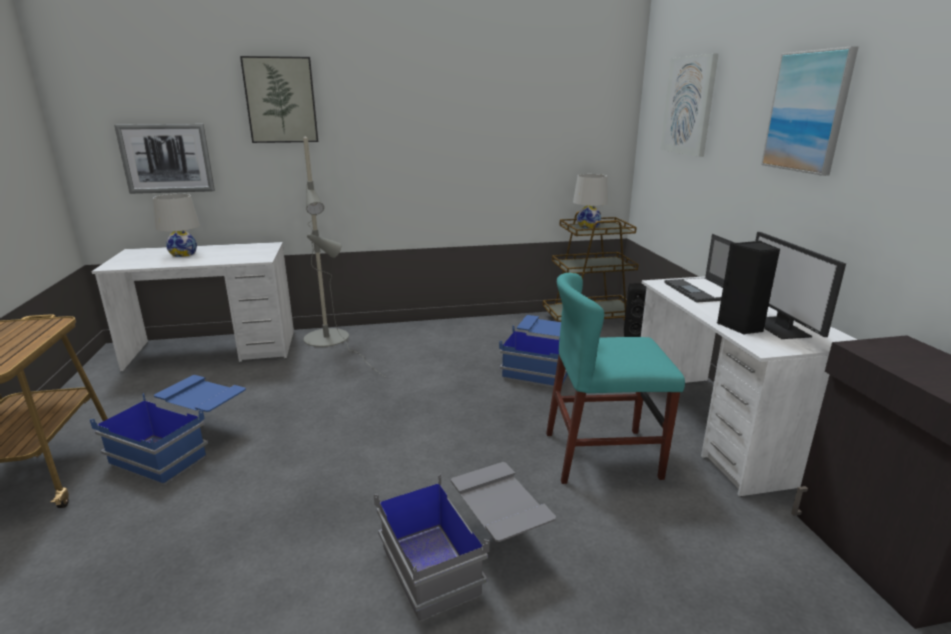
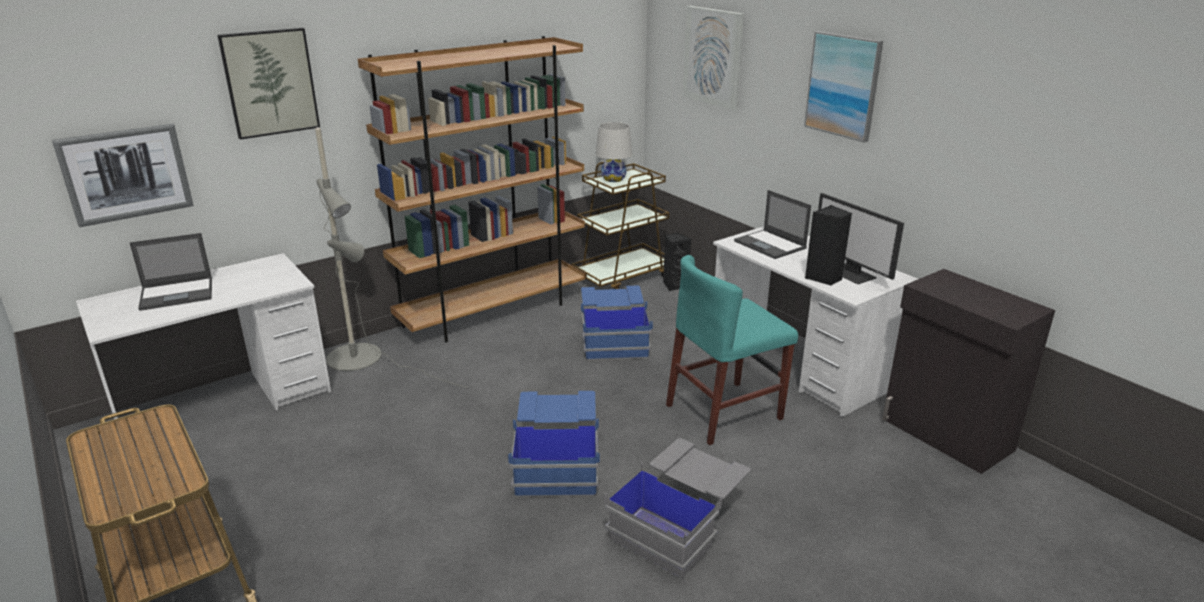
camera: 25 degrees left, 5 degrees up
(183, 254) = (178, 294): white table lamp -> laptop
(183, 445) = (317, 515): blue storage box -> blue storage box (557, 461)
(457, 327) = (493, 312): none -> brown bookcase

